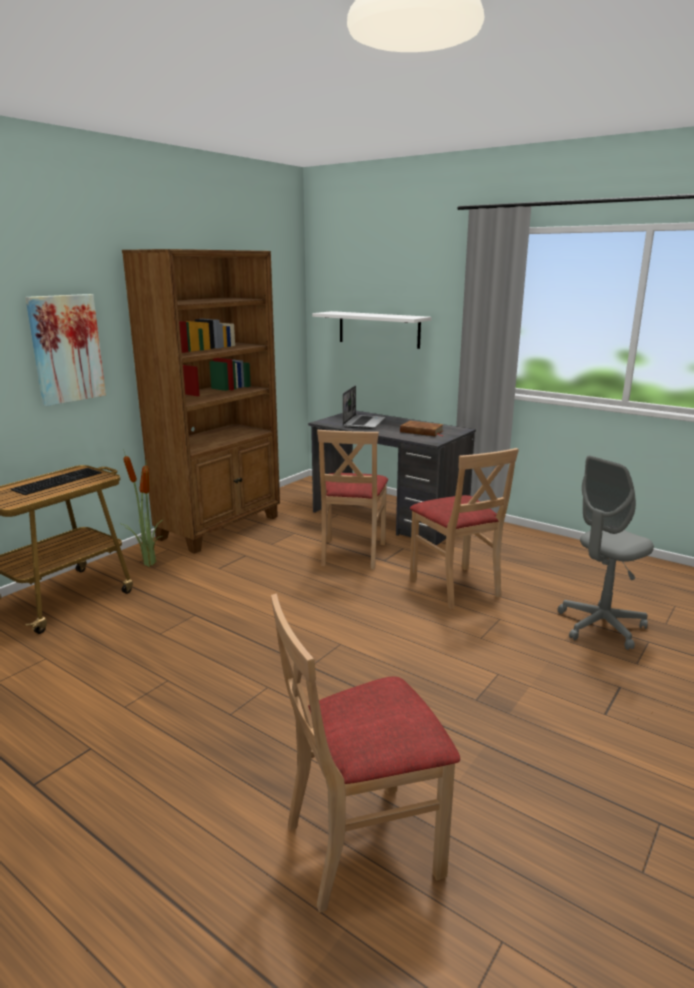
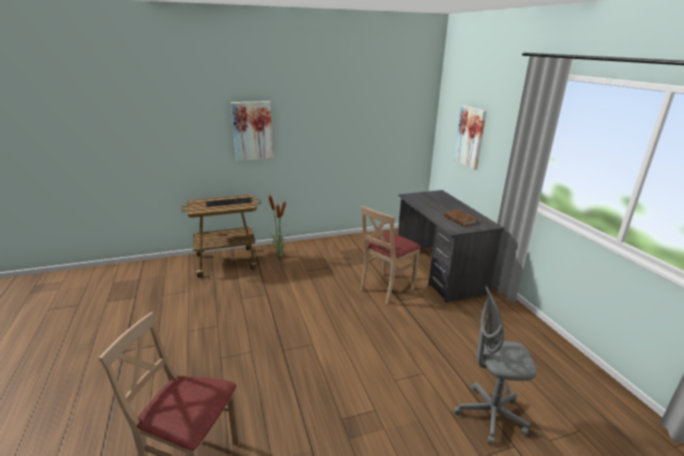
camera: 35 degrees right, 5 degrees up
(220, 527) = (336, 245): brown bookcase -> none
(363, 423) = (432, 202): laptop -> none
(378, 329) = (470, 136): white shelf -> picture
(455, 586) = (423, 337): beige chair -> none

